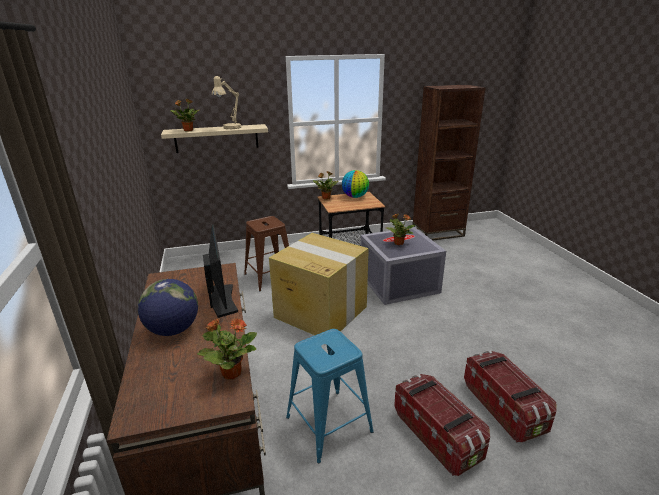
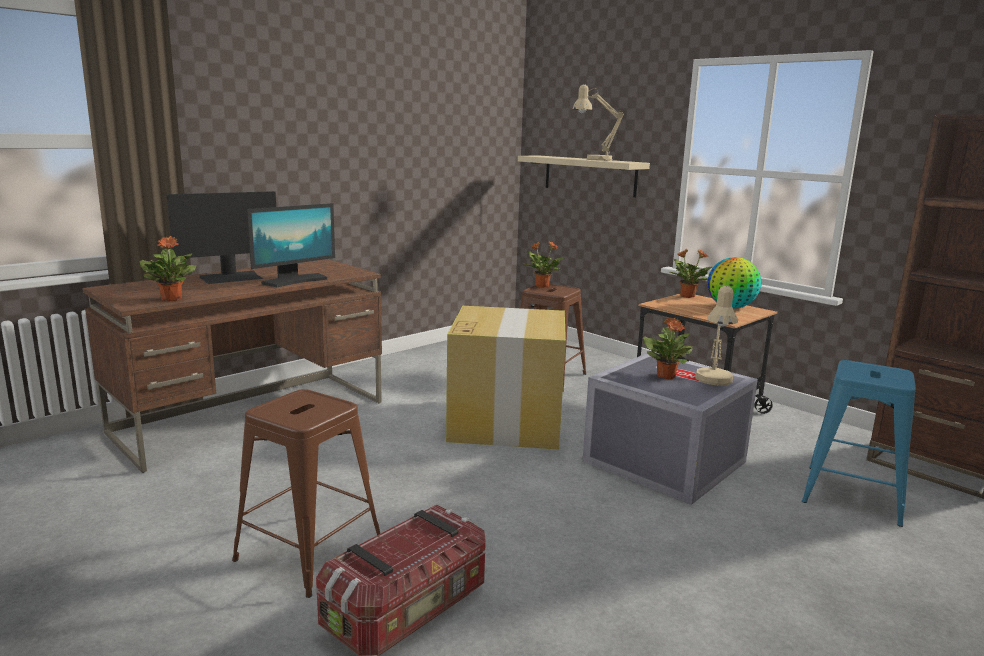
camera: 60 degrees right, 10 degrees down
(173, 330) = (231, 277): globe -> monitor
(188, 130) = (550, 156): potted plant -> potted plant (541, 286)
(328, 424) = (288, 474): blue stool -> blue stool (851, 494)
(412, 236) = (713, 381): none -> beige table lamp
(437, 434) = (309, 552): storage box -> brown stool

